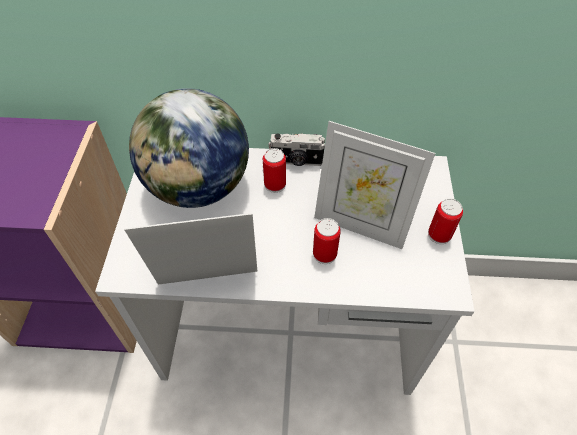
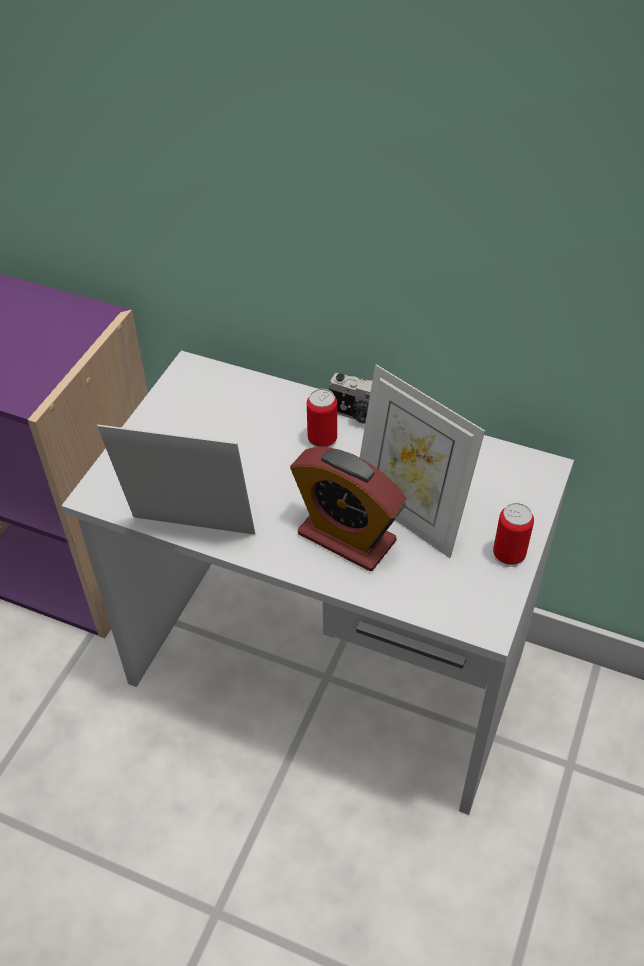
camera: 20 degrees right, 5 degrees down
(199, 187) = (226, 419): globe -> none
(324, 254) = (346, 537): can -> alarm clock

